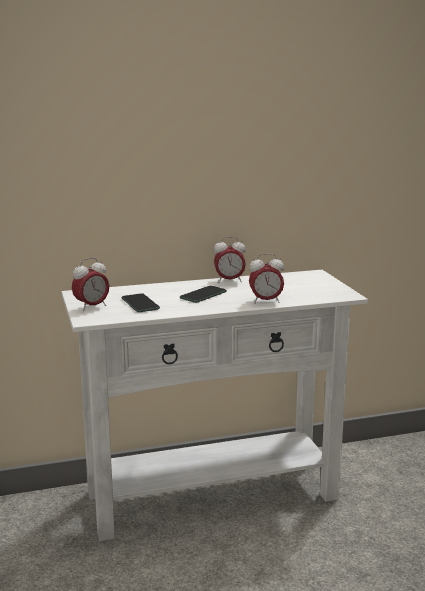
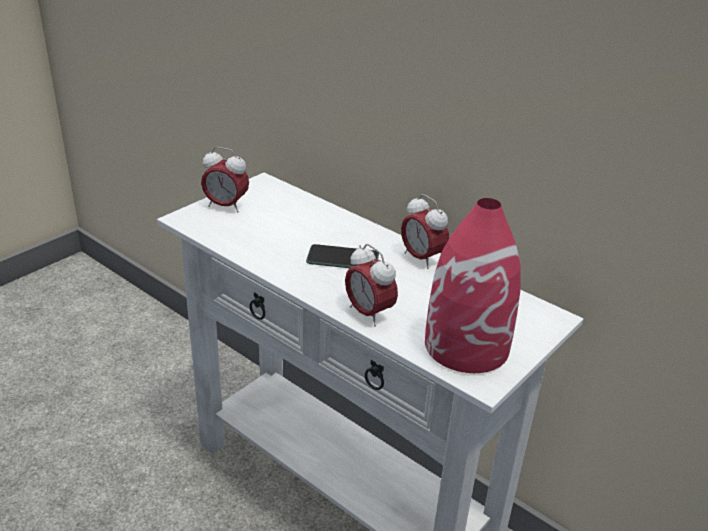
camera: 55 degrees right, 15 degrees up
(140, 304) = (266, 229): phone -> none
(318, 291) = (467, 346): none -> red vase

